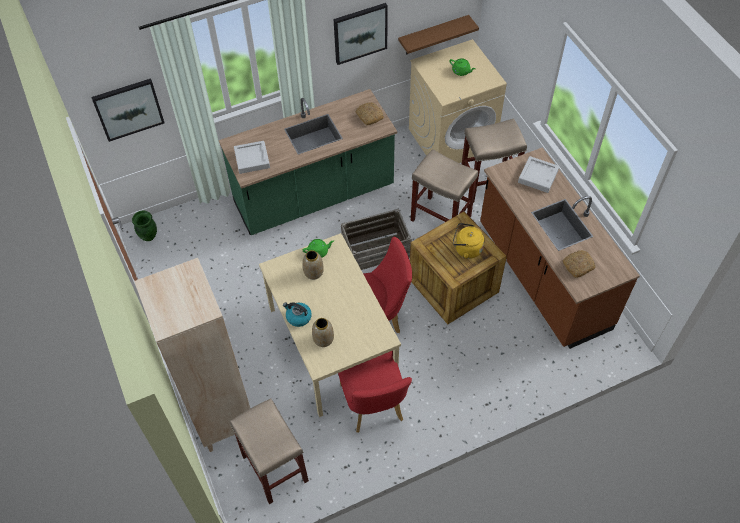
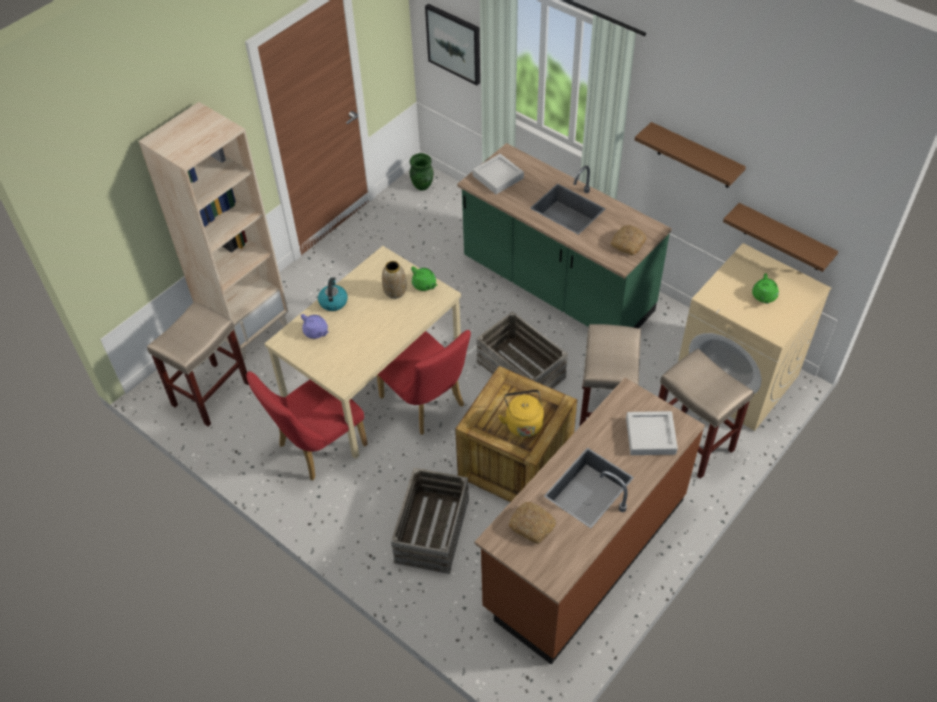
camera: 65 degrees right, 5 degrees down
(323, 339) = (316, 332): vase -> purple teapot
(360, 33) = (695, 157): picture -> brown shelf
(484, 357) = (433, 531): none -> crate

